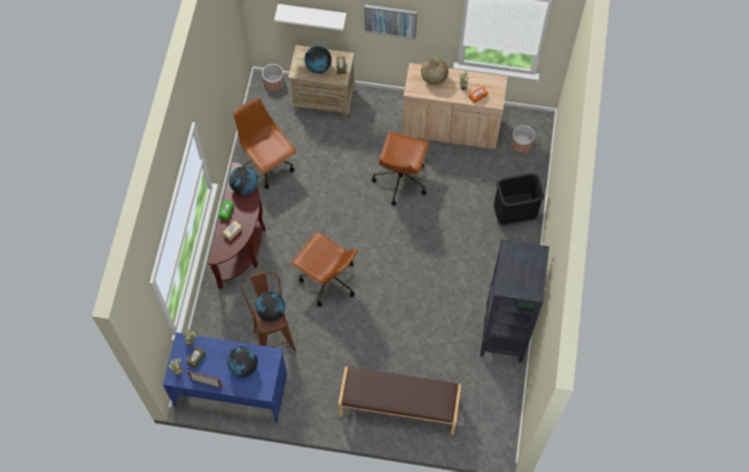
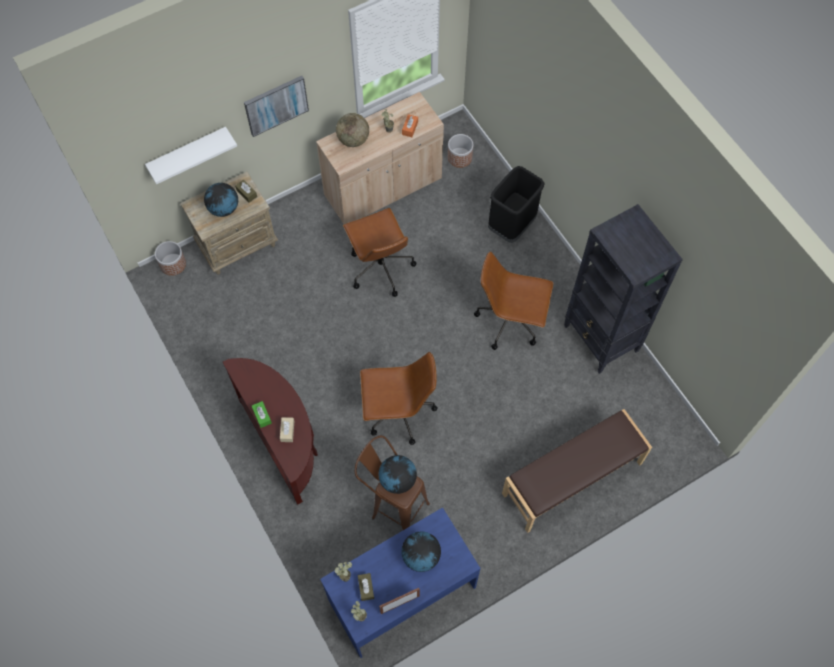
camera: 40 degrees left, 0 degrees up
(245, 187) = (259, 377): globe -> none
(268, 164) = (238, 346): brown office chair -> brown office chair (510, 321)

